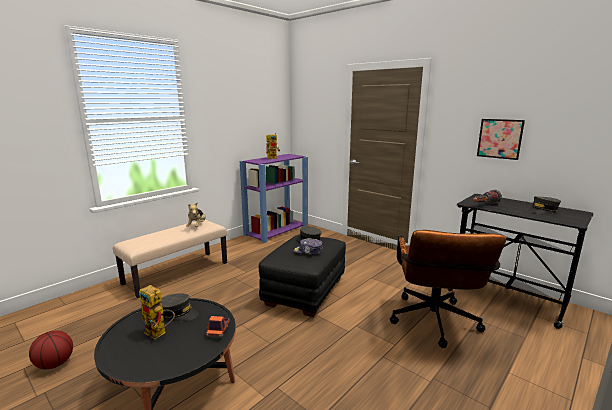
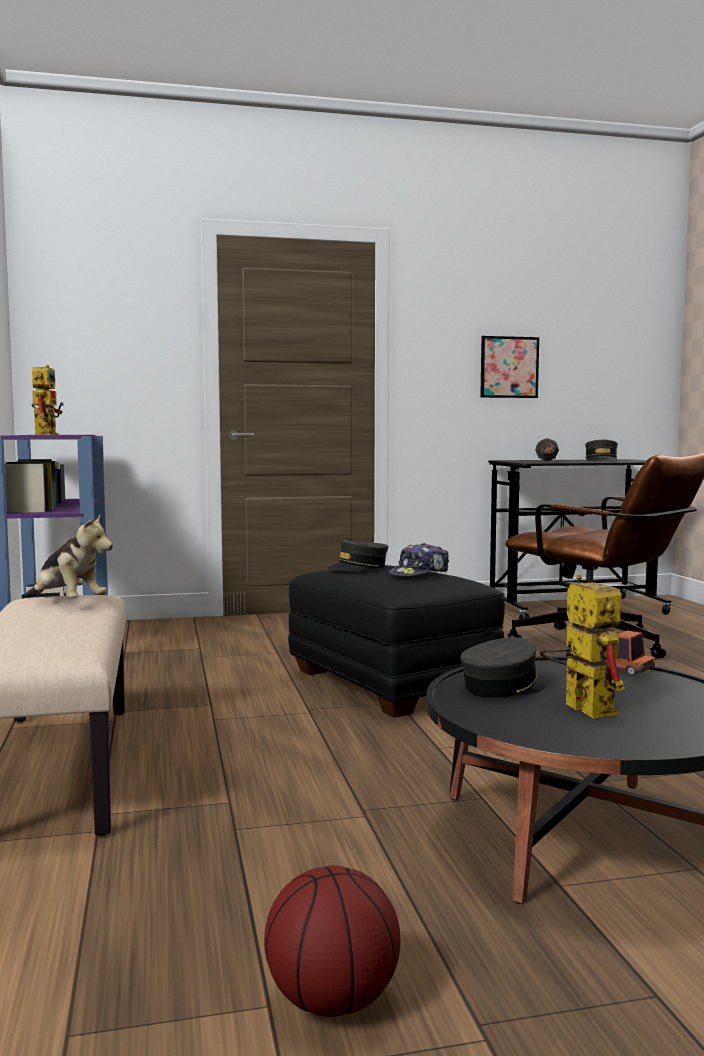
camera: 55 degrees left, 10 degrees down
(159, 333) = (579, 706): toy robot -> toy robot turned 90 degrees counterclockwise

